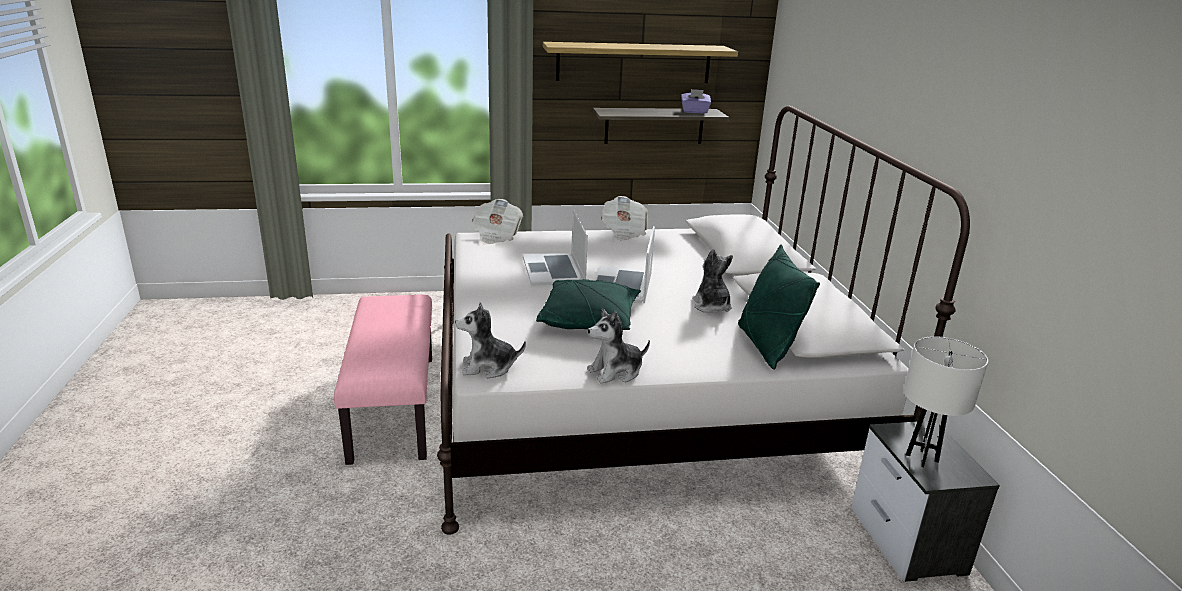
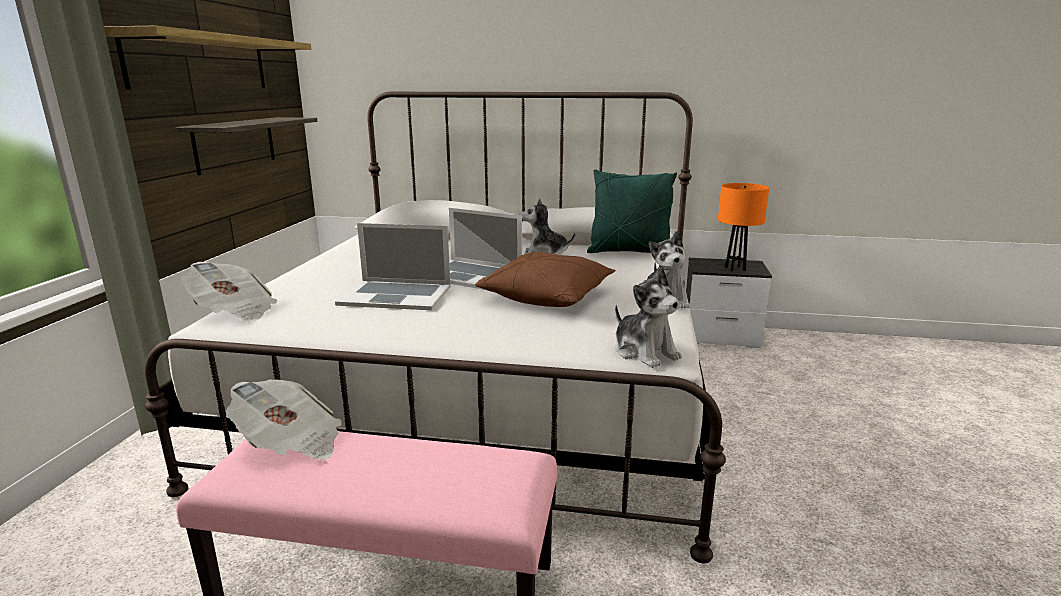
camera: 70 degrees left, 5 degrees down
(488, 367) = (644, 352): plush toy -> plush toy turned 45 degrees counterclockwise
(589, 320) = (547, 296): green pillow -> brown pillow
(624, 231) = (326, 256): newspaper -> newspaper (291, 443)
(694, 111) = (277, 118): purple tissue box -> none
(922, 458) = (735, 269): white table lamp -> orange table lamp

